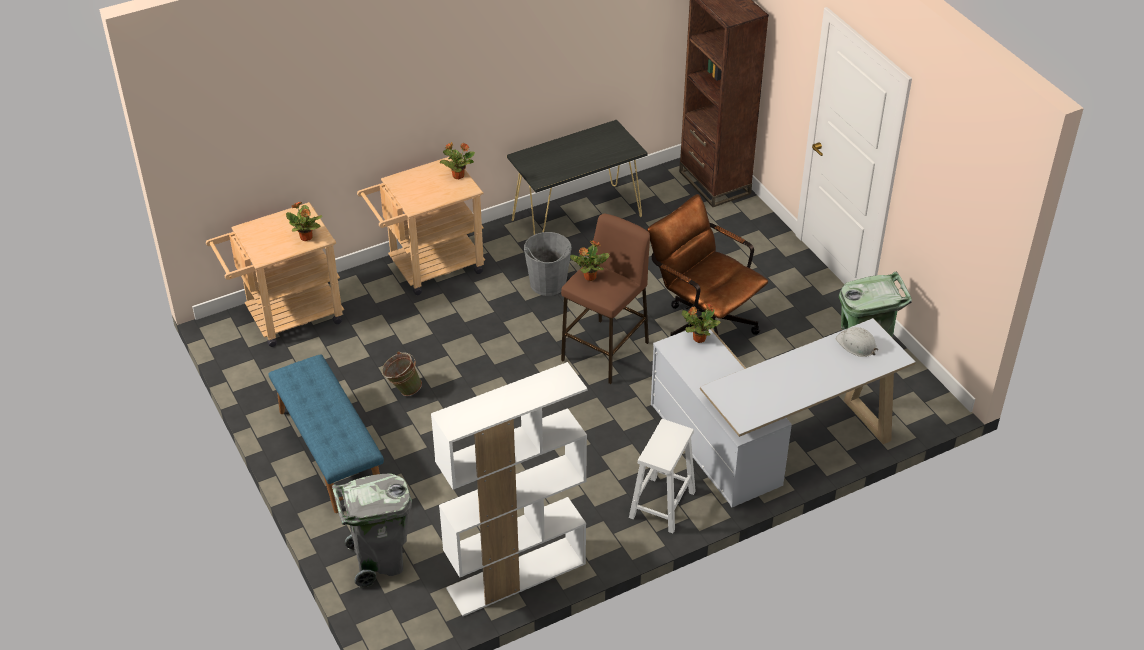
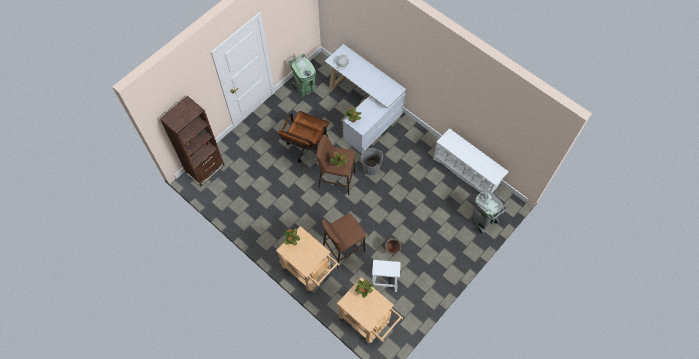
camera: 110 degrees left, 20 degrees up
(329, 452) = (438, 264): blue bench -> none
(447, 322) = (343, 249): none -> brown stool
(516, 577) = (466, 172): white bookcase -> white shoe rack
(548, 283) = (302, 216): grey bucket -> grey bucket (371, 168)
(577, 218) = (250, 219): black console table -> none
(662, 505) = (411, 135): white stool -> white stool (385, 280)

